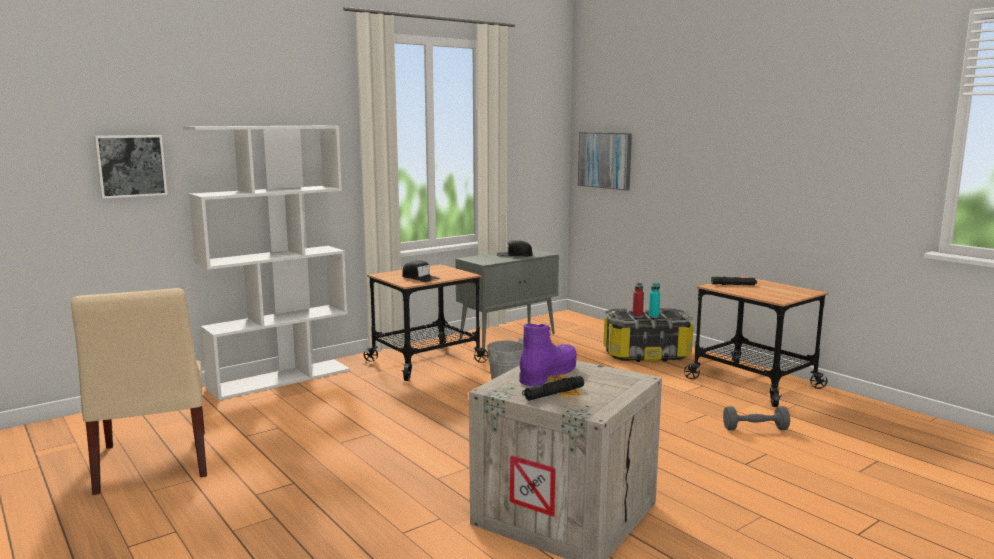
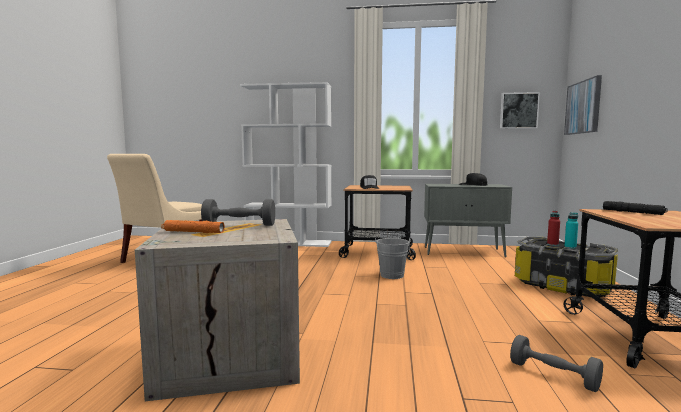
camera: 45 degrees right, 5 degrees down
(130, 166) = (225, 110): picture -> picture (518, 111)
(548, 374) = (239, 225): purple boot -> grey dumbbell
(553, 394) = (193, 232): black flashlight -> orange flashlight

